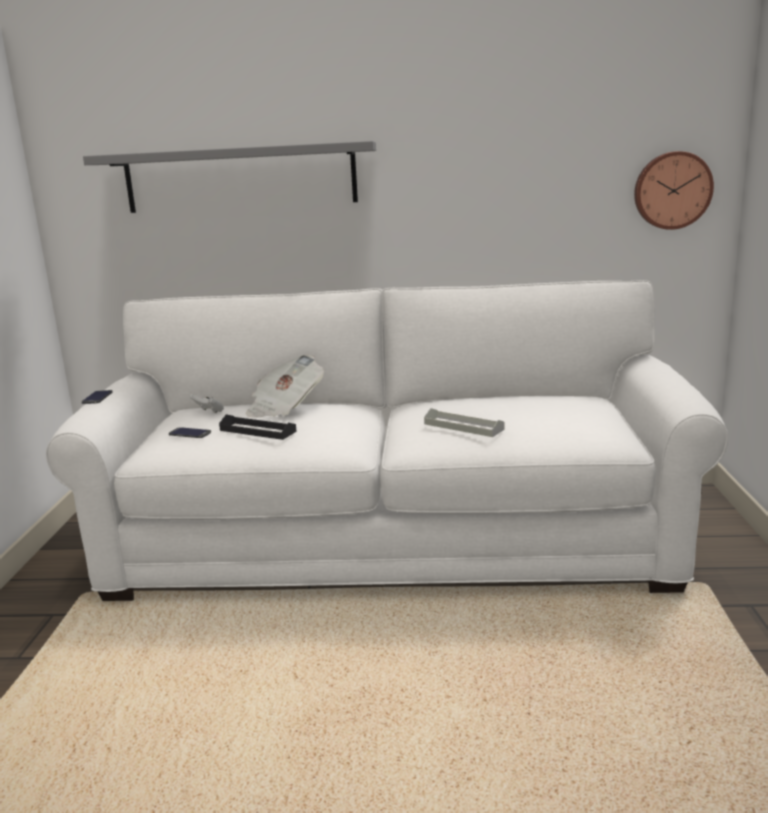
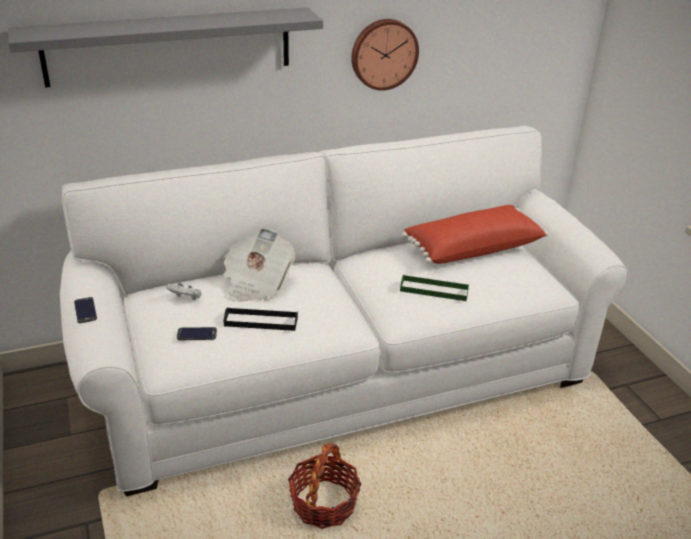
camera: 25 degrees left, 15 degrees up
(281, 647) = (324, 504): none -> basket
(463, 426) = (434, 290): grey tray -> green tray
(542, 402) = (472, 248): none -> red pillow
(672, 190) = (549, 44): wall clock -> wall clock (383, 54)

